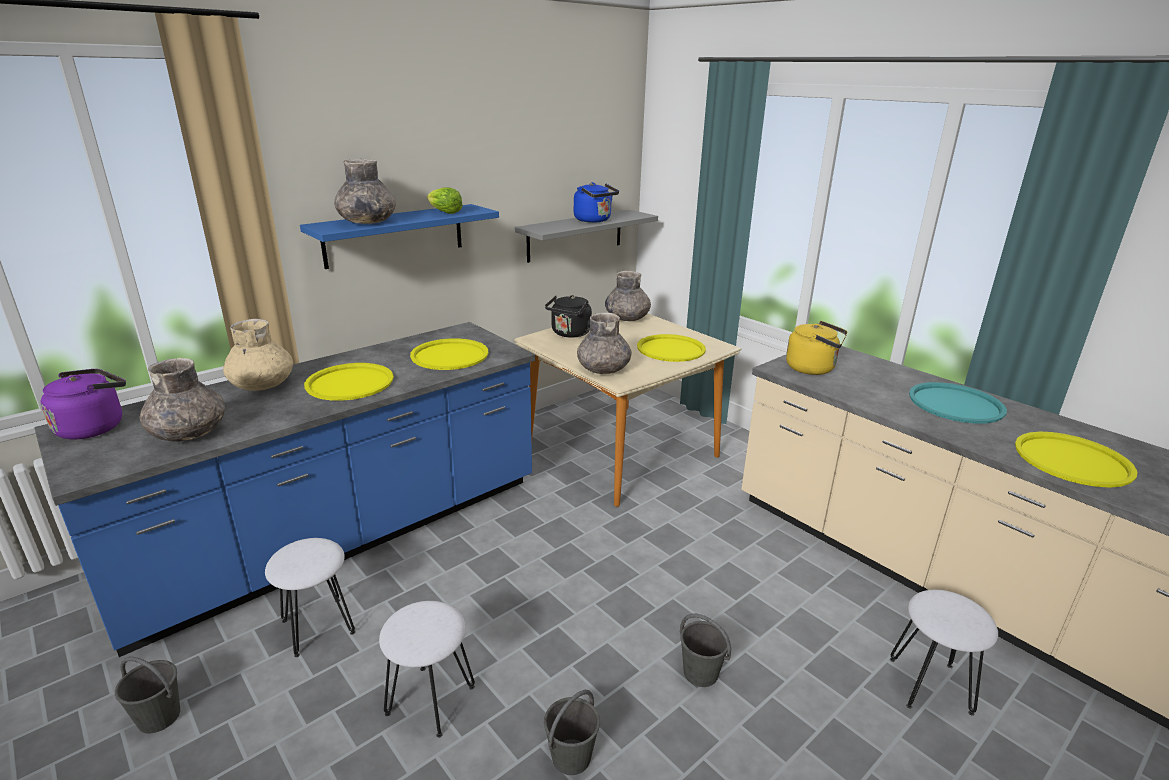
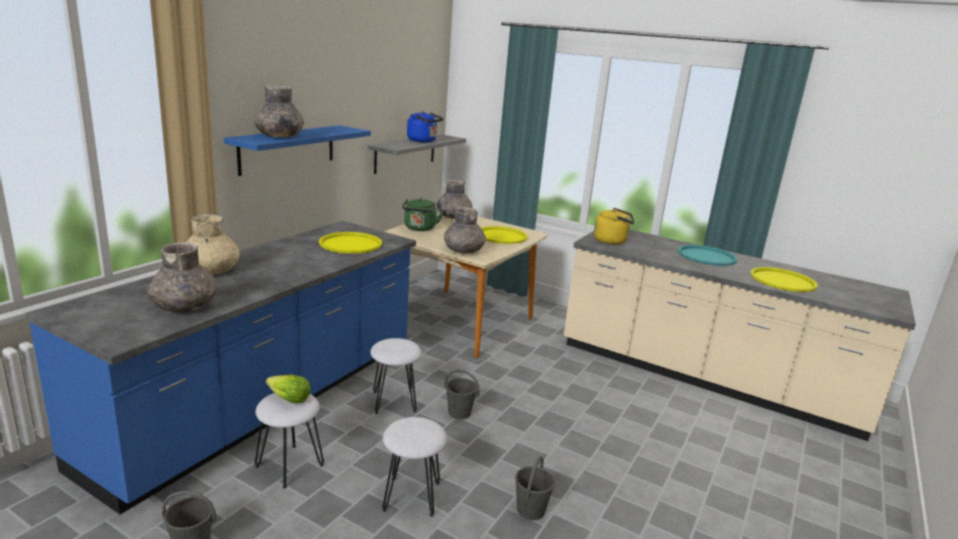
camera: 20 degrees left, 5 degrees down
(94, 427) = (88, 308): purple kettle -> none
(349, 383) = (287, 266): yellow tray -> none
(444, 212) = (329, 130): lettuce -> lettuce (288, 399)
(570, 334) = (419, 229): black kettle -> green kettle
(701, 673) = (588, 449): grey bucket -> grey bucket (460, 413)
(929, 684) = (722, 433): white stool -> white stool (394, 401)

